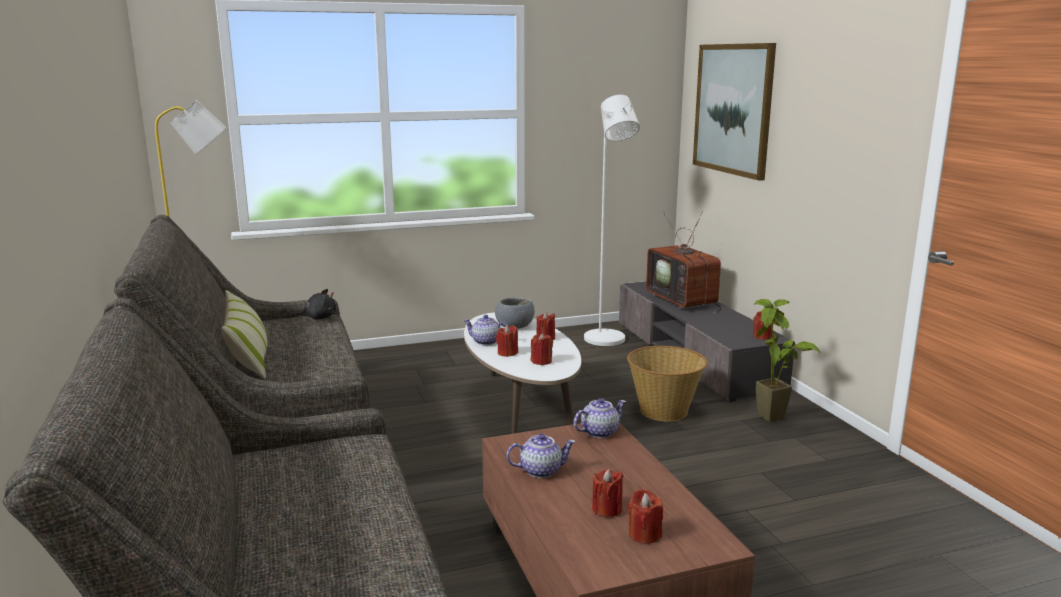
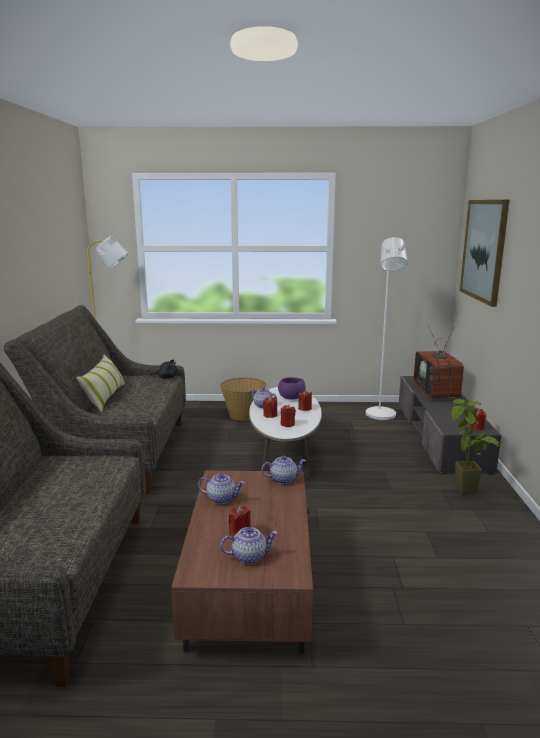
camera: 20 degrees right, 0 degrees up
(515, 326) = (291, 397): grey bowl -> purple bowl
(644, 534) = (249, 556): red candle -> teapot
(664, 410) = (386, 472): basket -> basket (243, 415)

